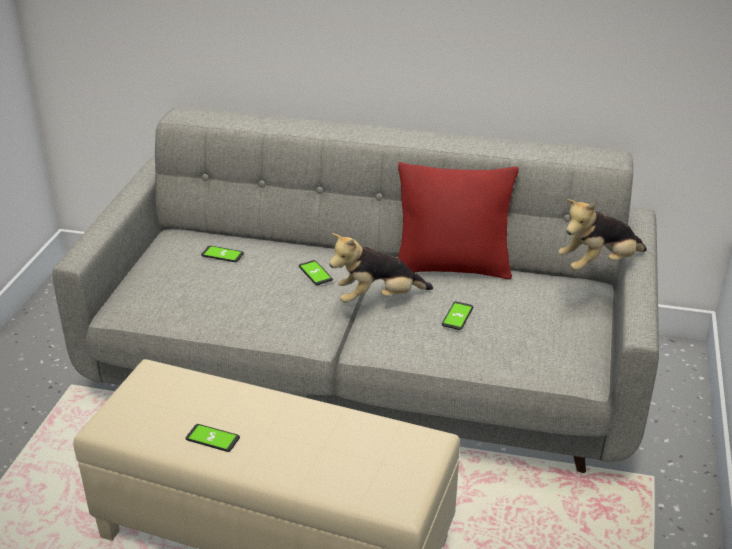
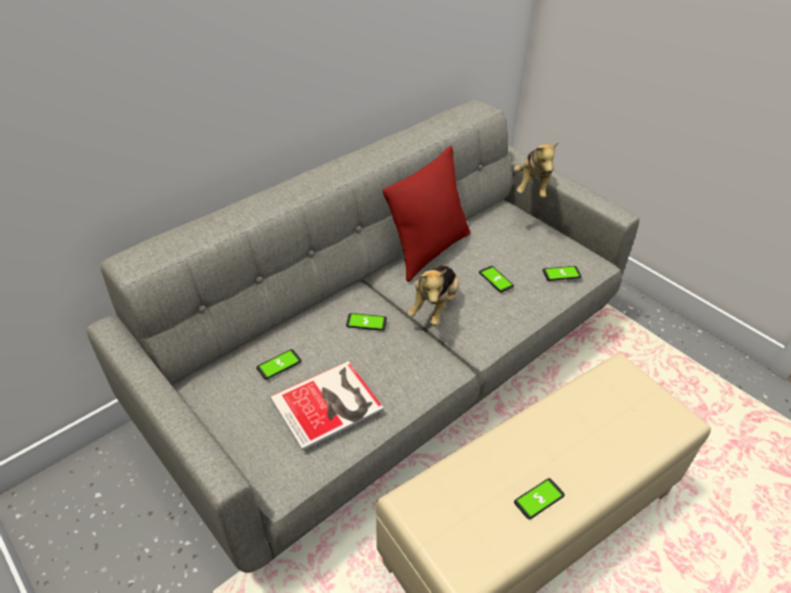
camera: 55 degrees left, 10 degrees up
(206, 293) = (330, 404): none -> book
(524, 354) = (561, 274): none -> phone

